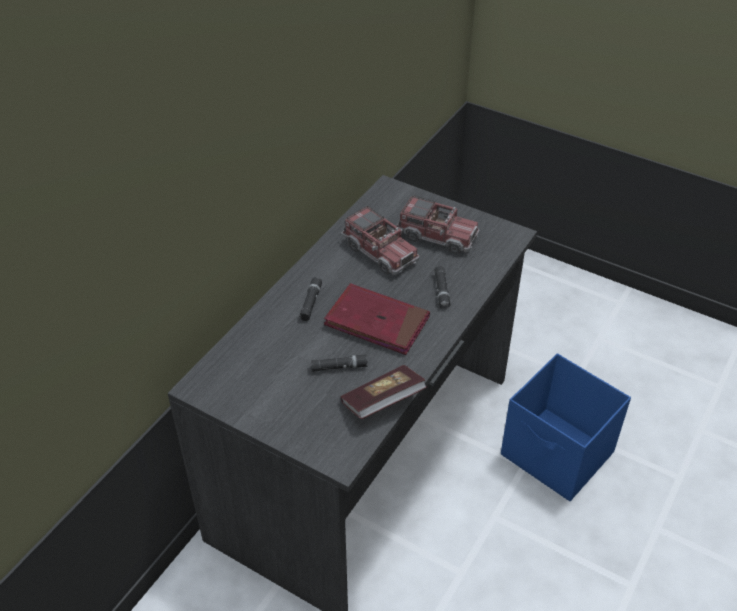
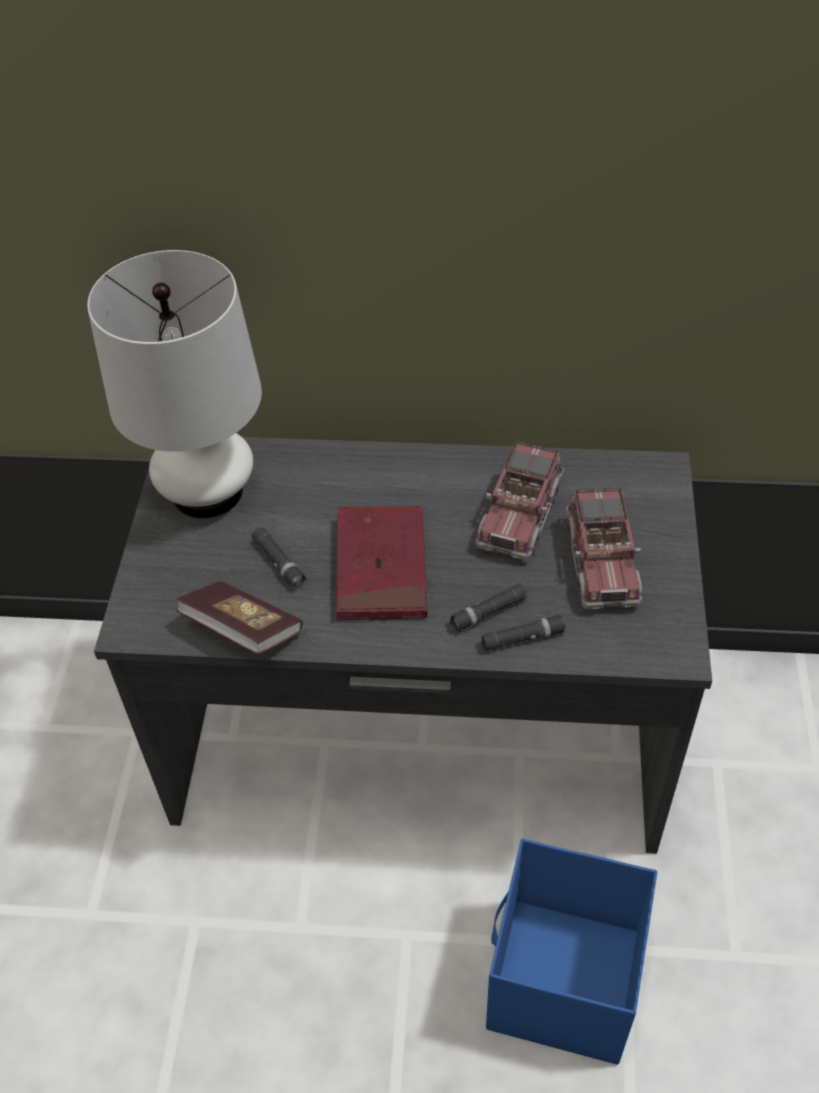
camera: 65 degrees right, 5 degrees up
(248, 383) = (207, 491): none -> white table lamp
(311, 302) = (375, 488): black flashlight -> black flashlight (523, 638)

